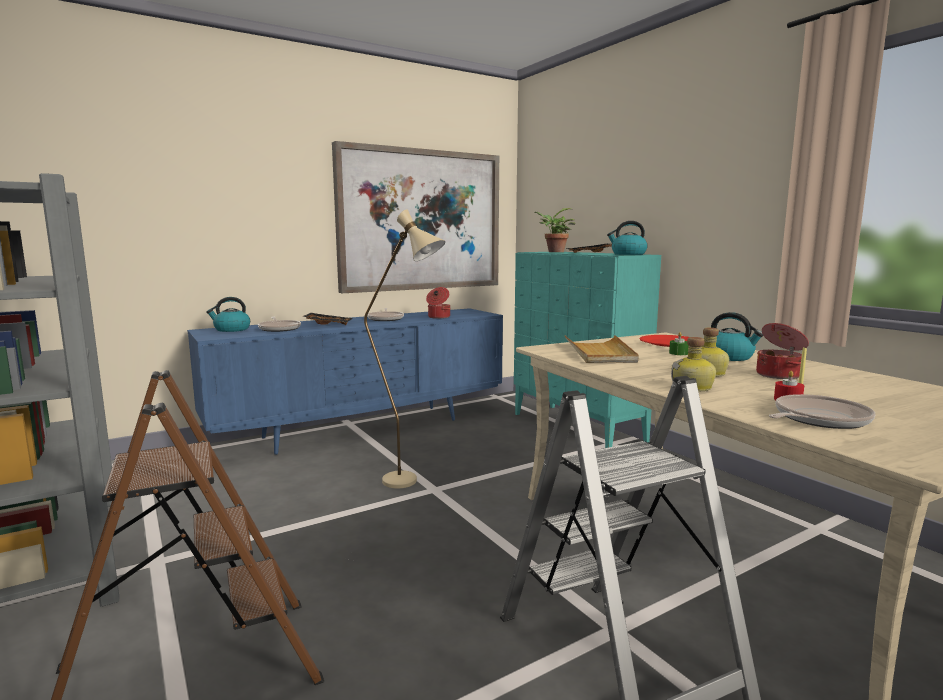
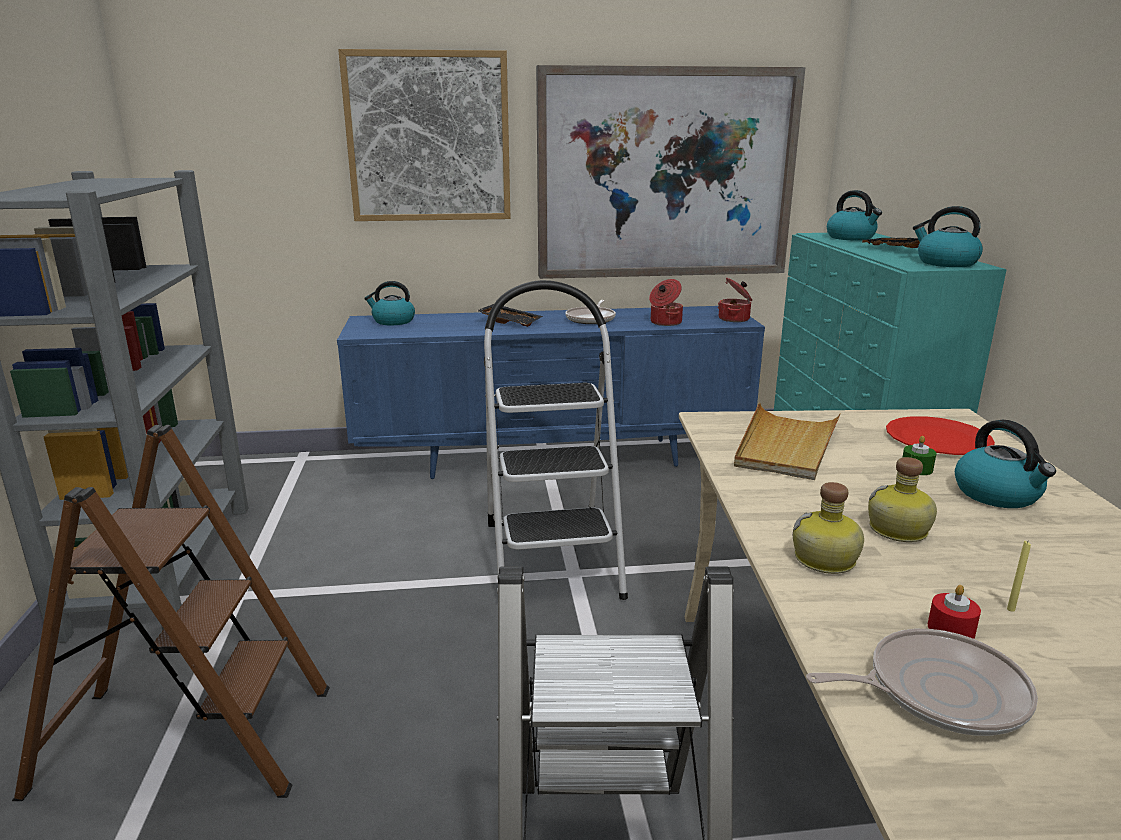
camera: 25 degrees right, 10 degrees up
(252, 188) = (428, 137): none -> picture
(279, 329) = (444, 326): frying pan -> none
(411, 483) = (552, 557): beige floor lamp -> step ladder
(553, 252) = (851, 238): potted plant -> kettle
(779, 375) = (1027, 561): cooking pot -> cooking pot (735, 319)

